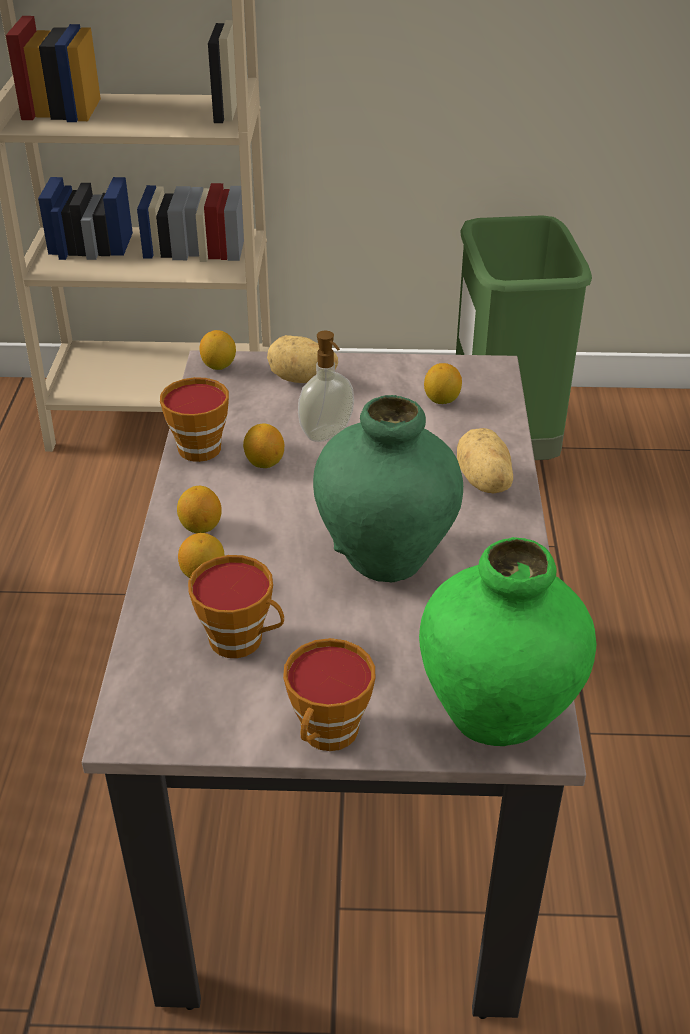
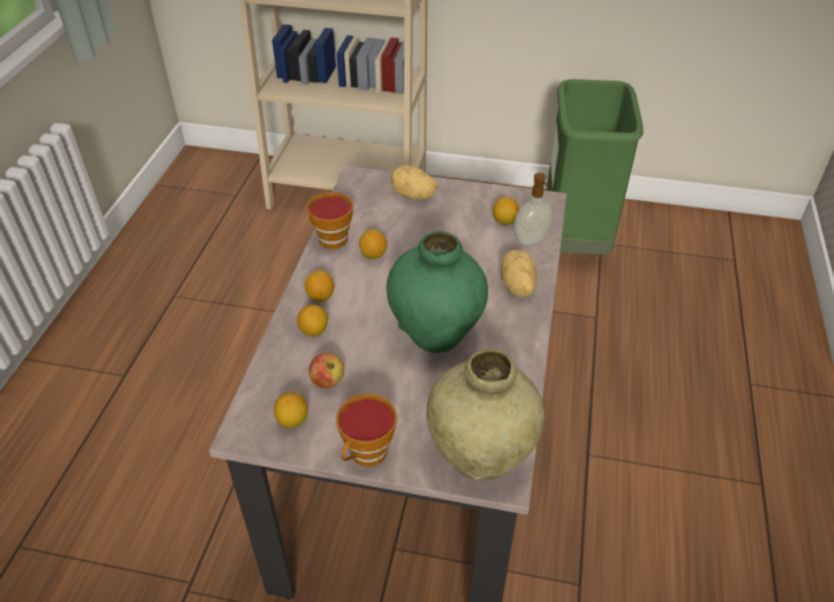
camera: 10 degrees right, 5 degrees up
(219, 366) = (360, 179): lemon -> lemon (292, 421)
(242, 641) = (327, 381): cup -> apple
(327, 435) = (420, 239): soap dispenser -> soap dispenser (532, 240)
(497, 715) = (480, 457): green vase -> beige vase

